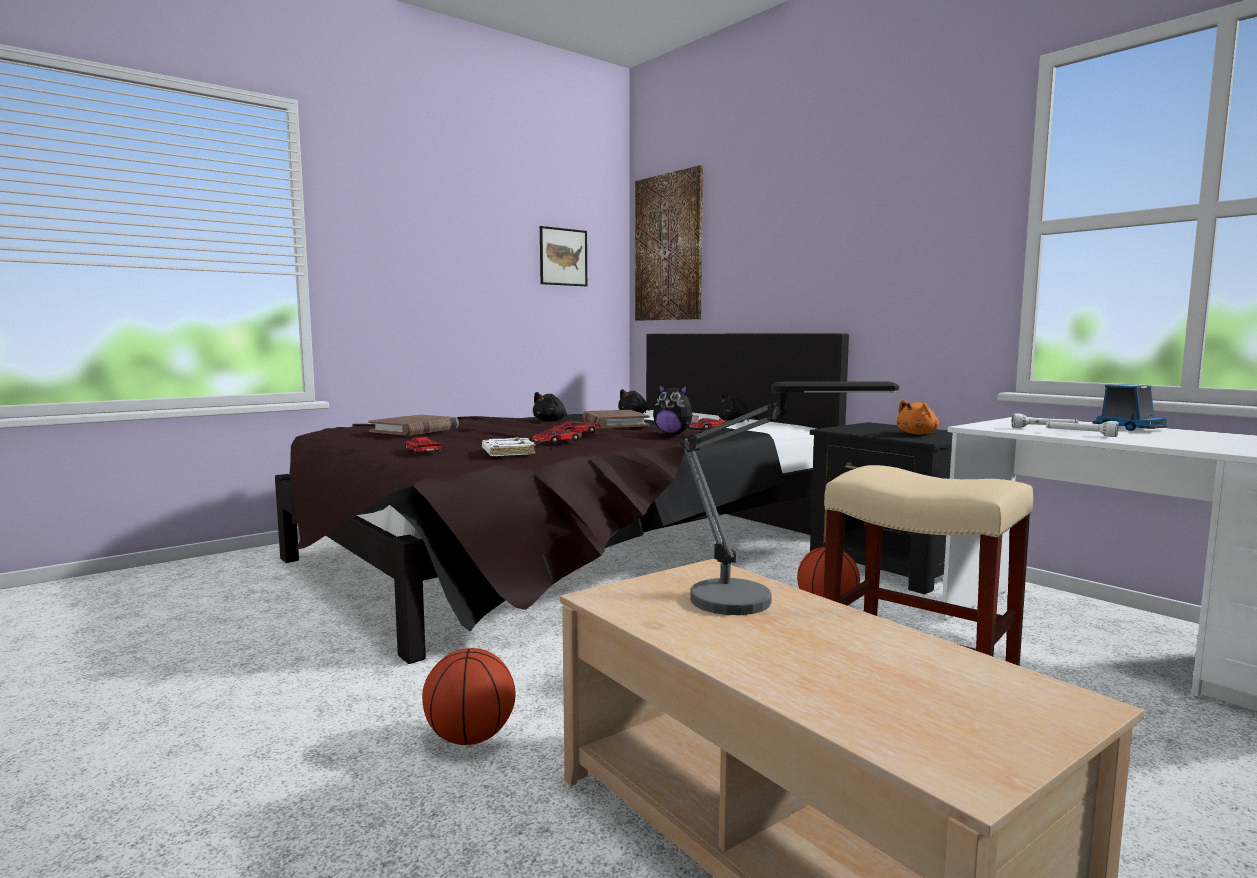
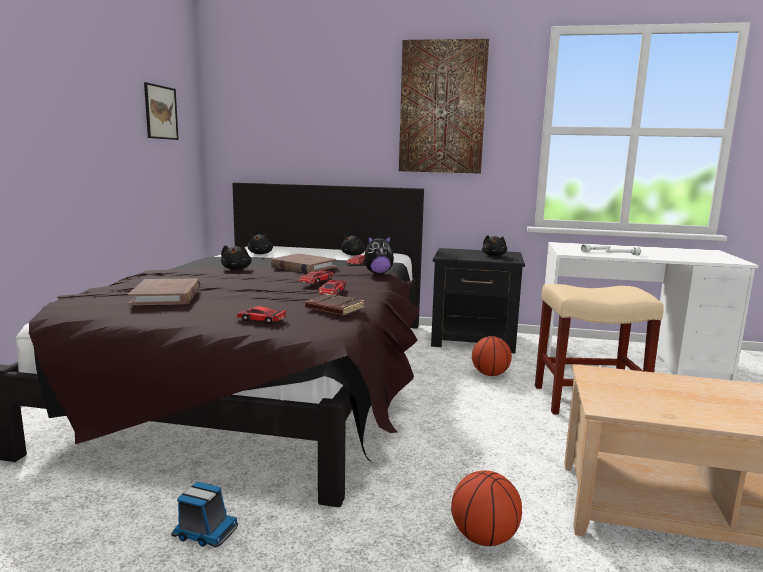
camera: 40 degrees left, 5 degrees up
(507, 452) = (334, 309): white book -> brown book
(669, 248) = (248, 110): picture -> picture (442, 107)
(756, 601) = (660, 385): table lamp -> none
(918, 434) = (494, 255): orange plush toy -> black plush toy
(1127, 428) = (618, 247): toy truck -> toy truck (204, 532)

